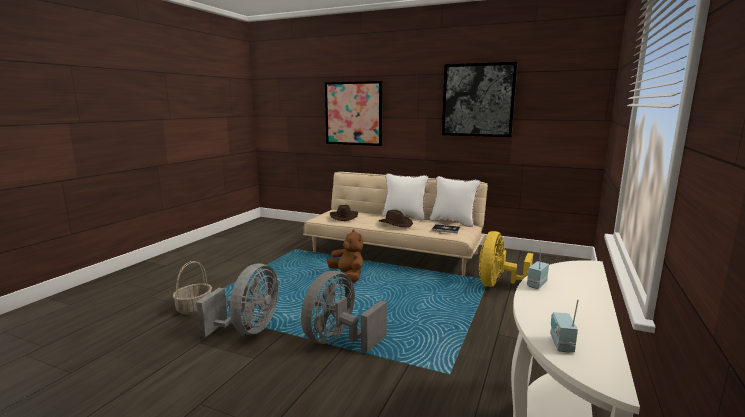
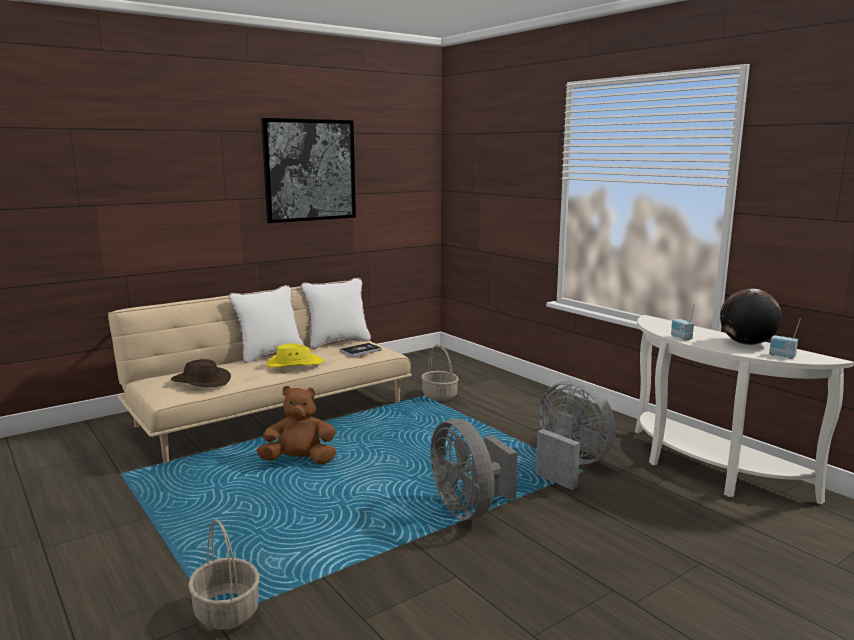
camera: 60 degrees left, 0 degrees up
(248, 329) = (370, 568): grey fan -> grey fan (569, 466)
(353, 113) = (102, 198): picture -> none
(396, 223) = (294, 364): brown hat -> yellow hat
(497, 285) = (440, 396): yellow fan -> basket
(581, 319) = (746, 343): none -> globe

